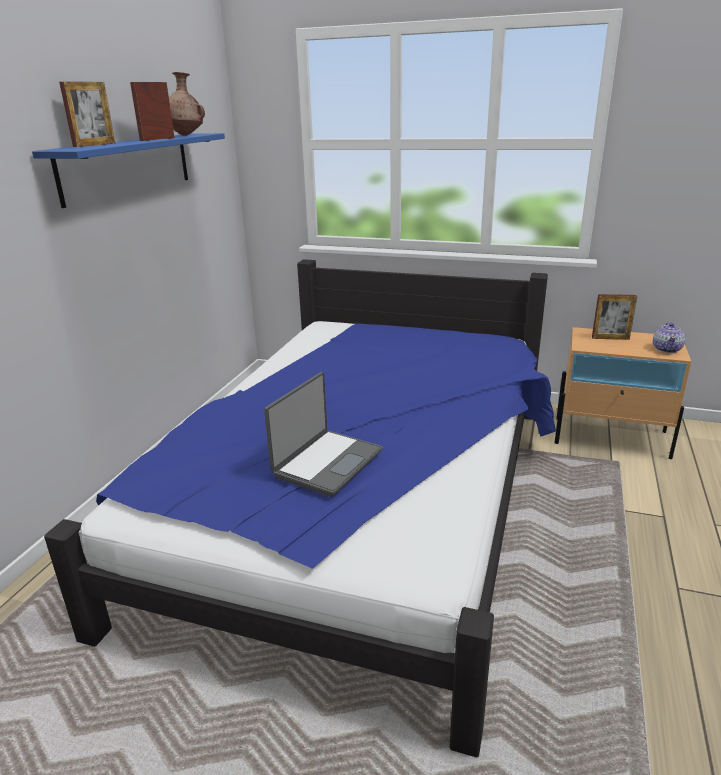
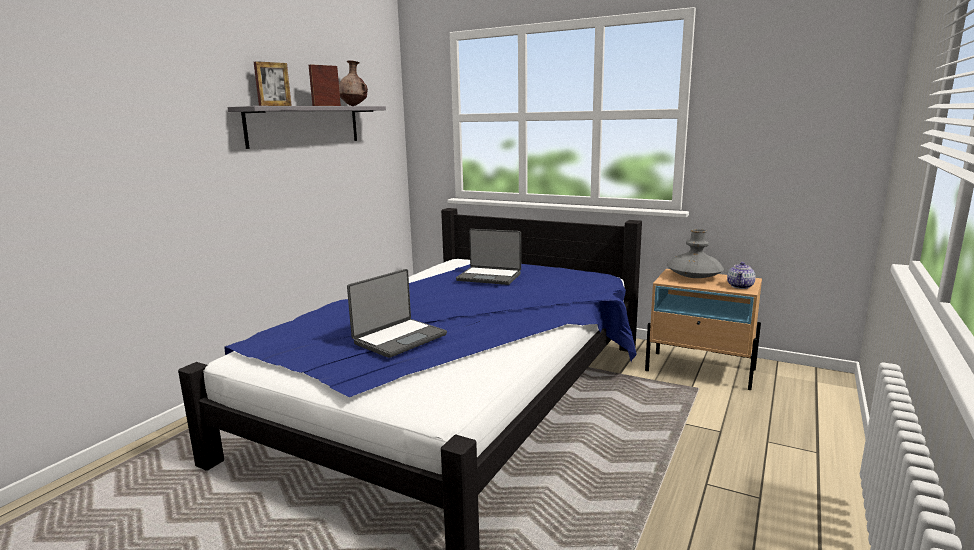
camera: 10 degrees right, 10 degrees down
(128, 166) = (305, 125): blue shelf -> grey shelf
(380, 351) = (489, 277): none -> laptop
(610, 338) = (694, 277): picture frame -> grey vase

